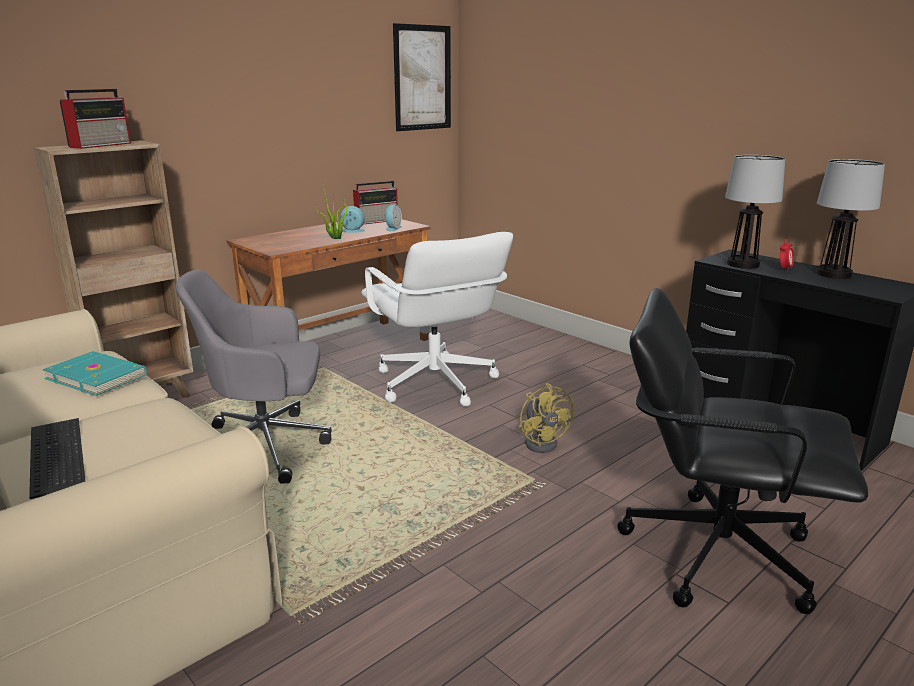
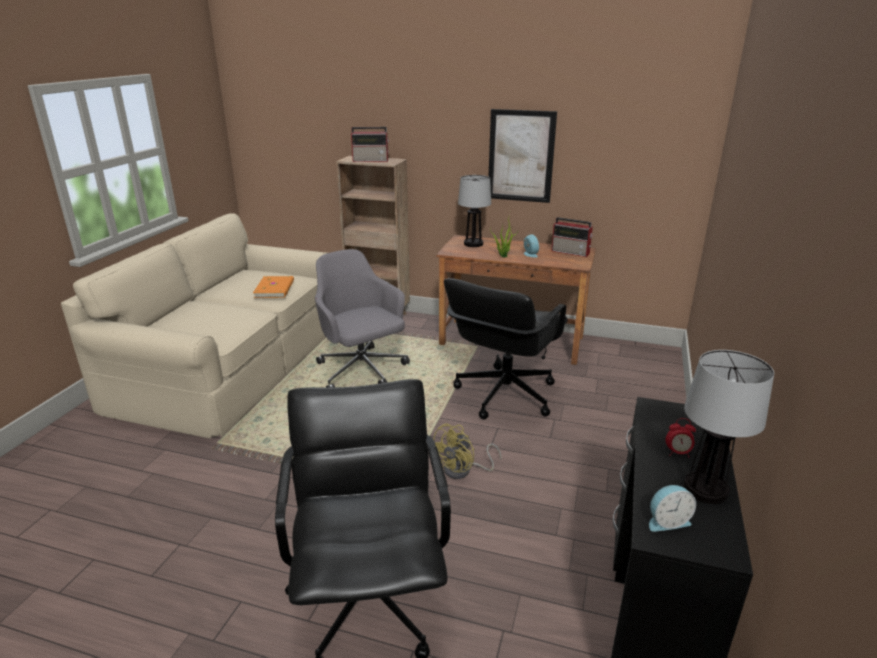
camera: 60 degrees right, 5 degrees up
(53, 455) = (192, 314): keyboard -> none
(97, 376) = (275, 289): turquoise book -> orange book
(392, 228) = (558, 262): alarm clock -> alarm clock (667, 521)
(422, 78) = (671, 132): picture -> picture (521, 156)
(435, 384) = (504, 394): white office chair -> black office chair
(743, 264) = (662, 425): table lamp -> table lamp (473, 244)

